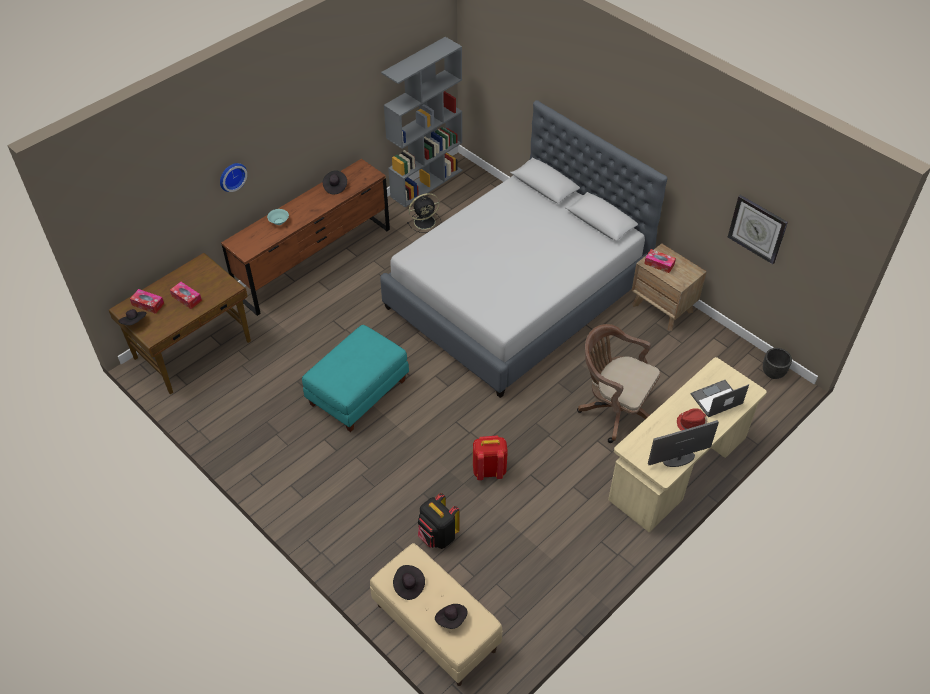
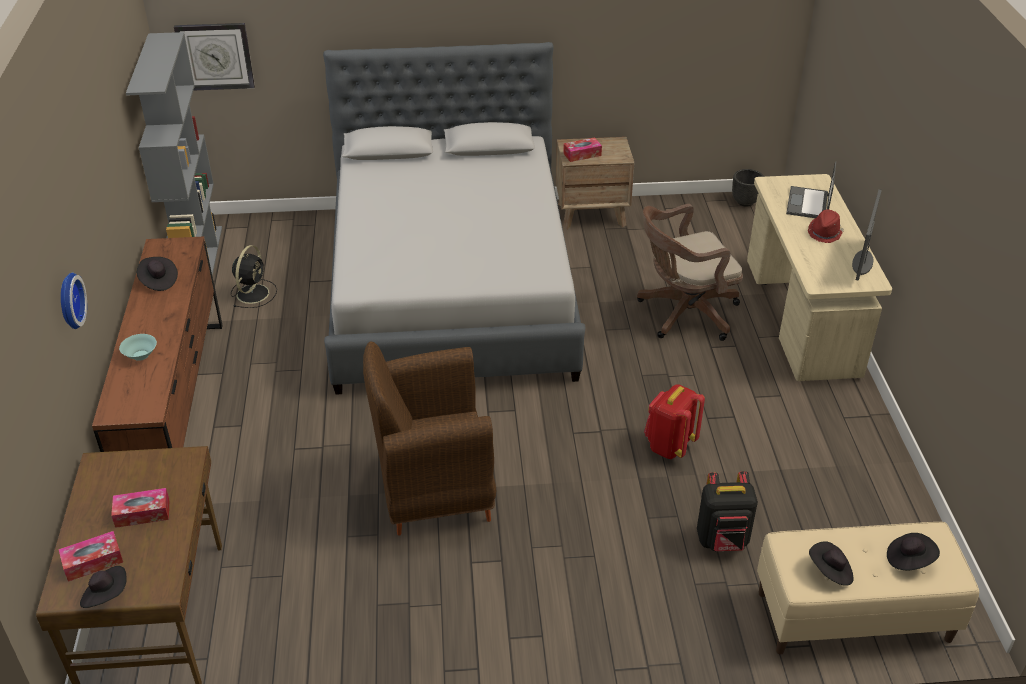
camera: 50 degrees left, 10 degrees down
(358, 392) = (433, 489): turquoise ottoman -> brown armchair
(757, 229) = (679, 40): wall clock -> wall clock (215, 56)

